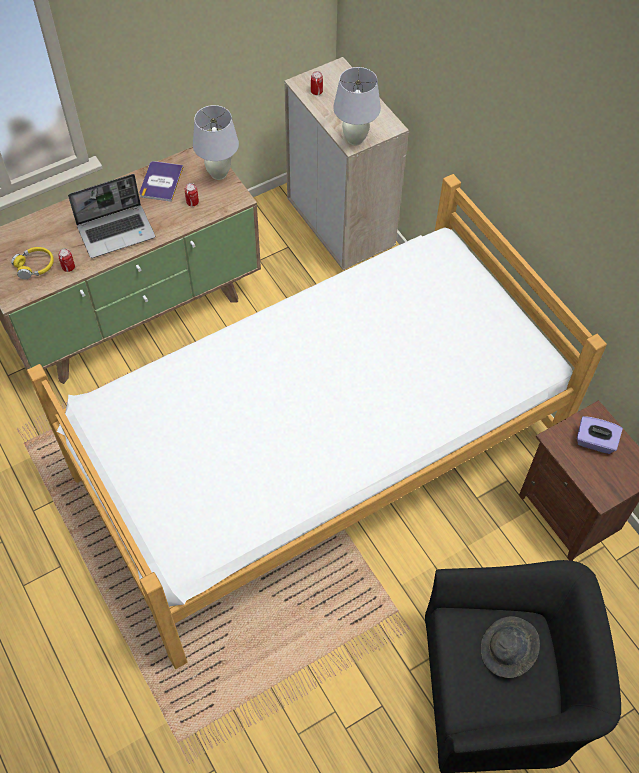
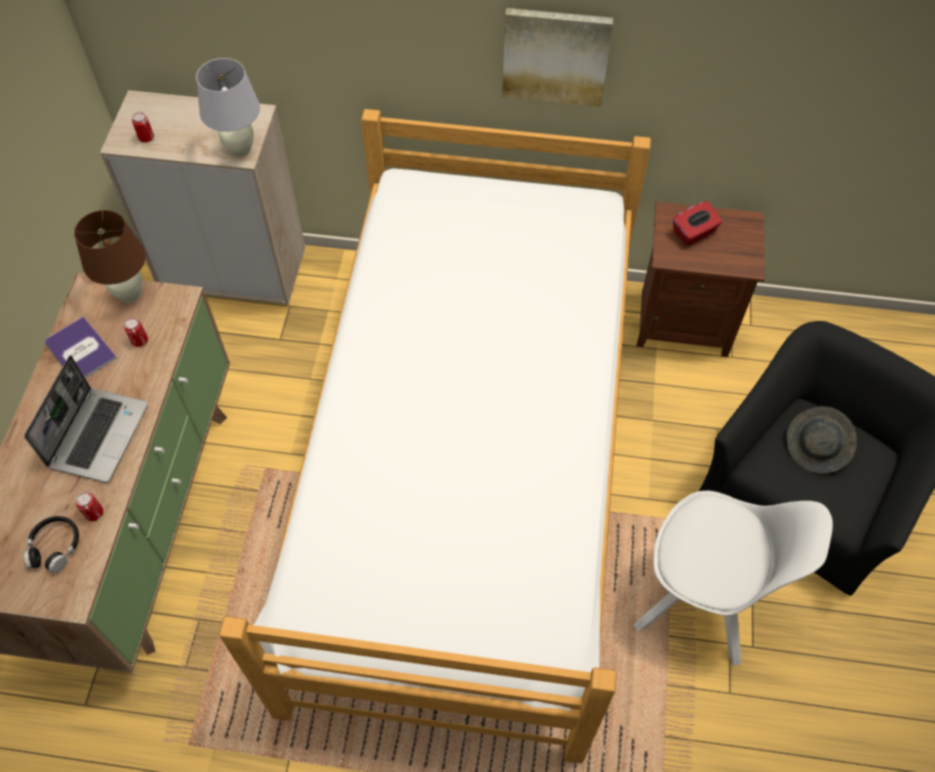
camera: 50 degrees left, 0 degrees up
(35, 266) = (55, 547): yellow headphones -> black headphones
(219, 174) = (130, 294): white table lamp -> brown table lamp
(352, 671) = (701, 601): none -> white chair
(570, 229) = (555, 55): none -> picture
(595, 442) = (694, 233): purple tissue box -> red tissue box

